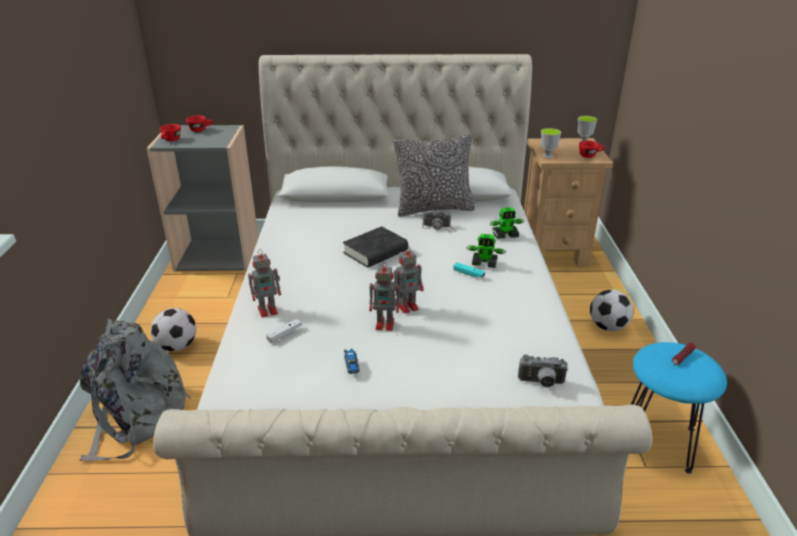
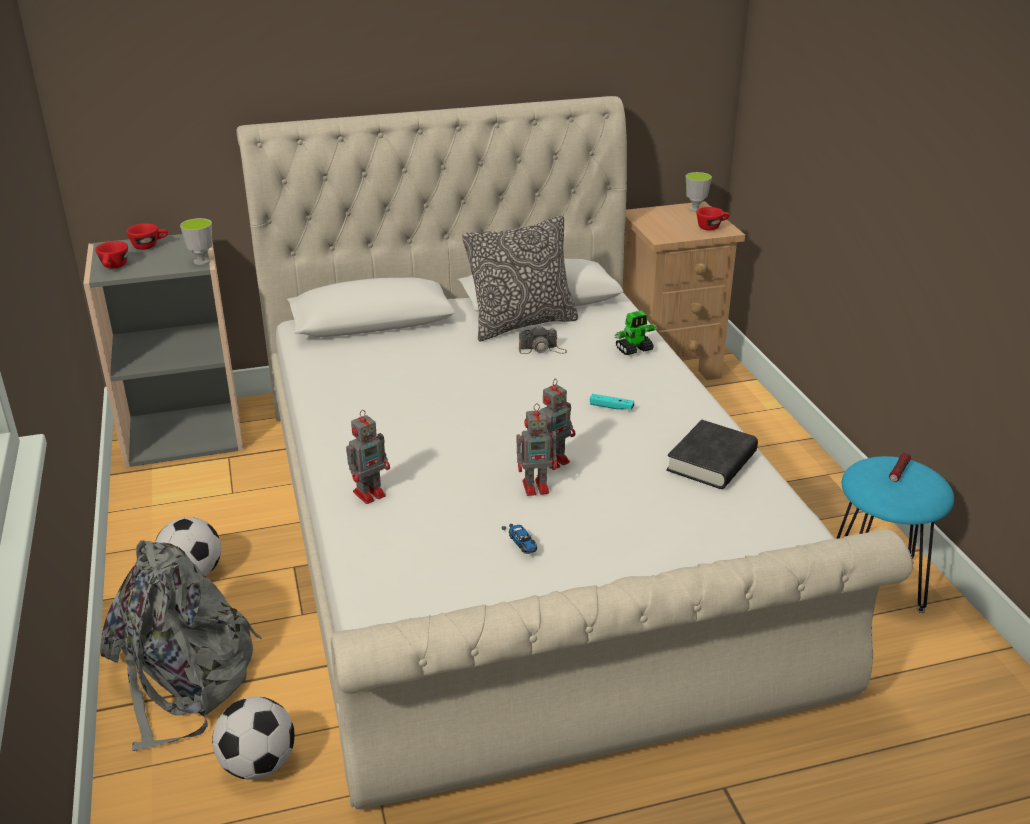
camera: 15 degrees left, 0 degrees up
(284, 334) = (413, 520): white game controller -> none
(375, 252) = (474, 394): black book -> black book (711, 461)
(484, 263) = (625, 390): toy robot -> none
(541, 383) = (759, 526): camera -> none
(547, 156) = (658, 234): cup -> cup (202, 261)
(607, 327) = (772, 454): football -> football (258, 764)

